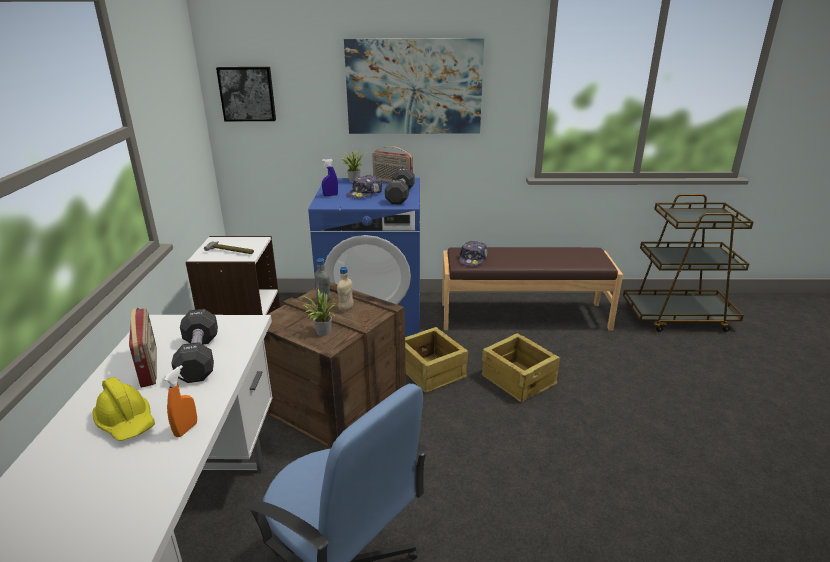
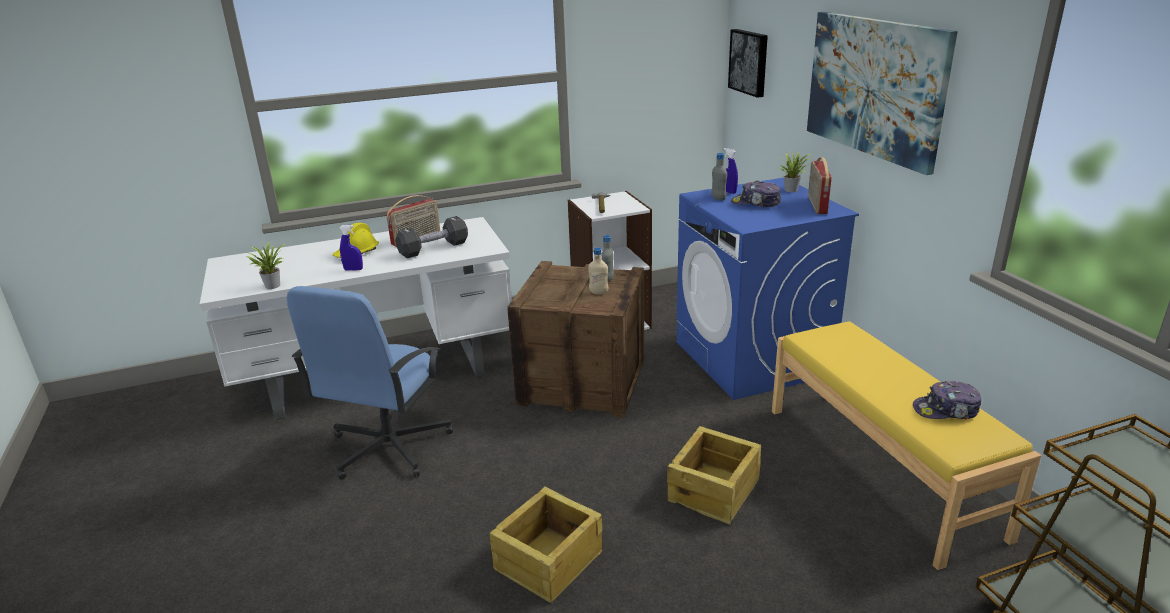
camera: 70 degrees right, 0 degrees up
(186, 429) = (353, 270): orange spray bottle -> blue spray bottle
(321, 332) = (548, 294): potted plant -> potted plant (272, 285)
(339, 200) = (718, 198): none -> grey bottle
(400, 196) = (772, 218): black dumbbell -> none
(430, 372) = (676, 423): crate -> crate (547, 560)
(473, 259) = (831, 342): cap -> cap (946, 410)
(523, 315) = (880, 468): brown bench -> yellow bench

